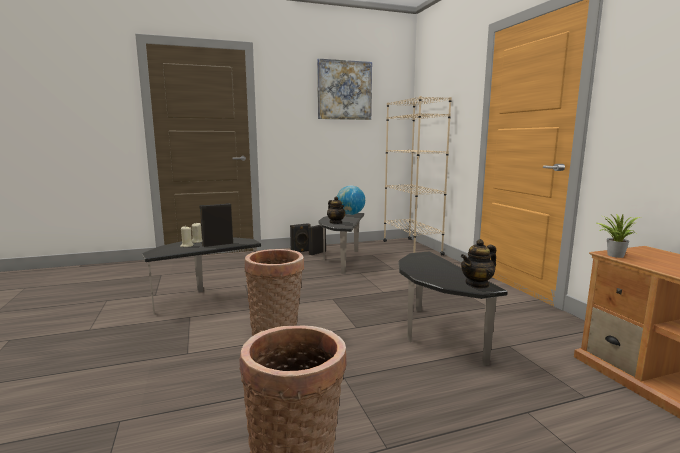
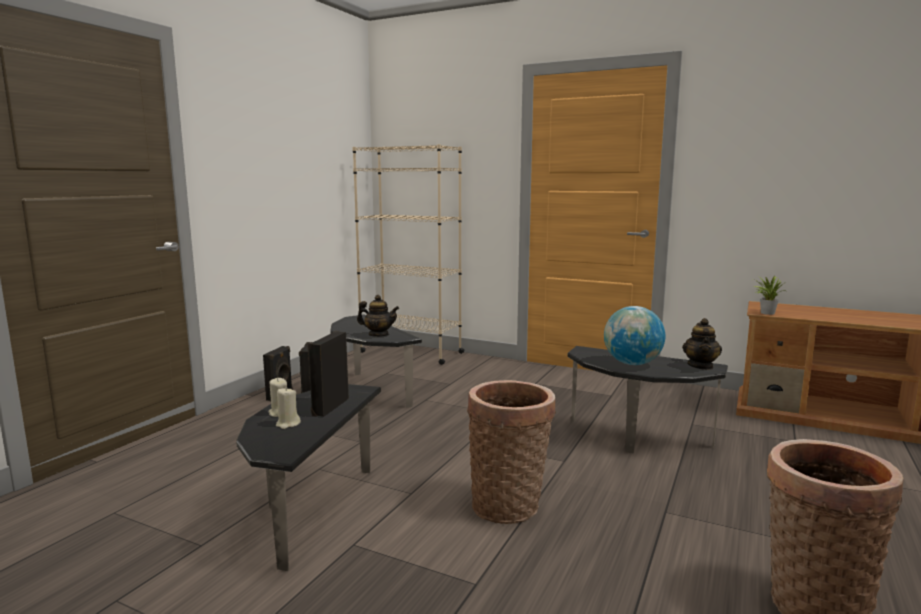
camera: 45 degrees left, 0 degrees up
(344, 90) = (300, 125): picture -> none
(350, 214) = (356, 319): globe -> globe (632, 363)

